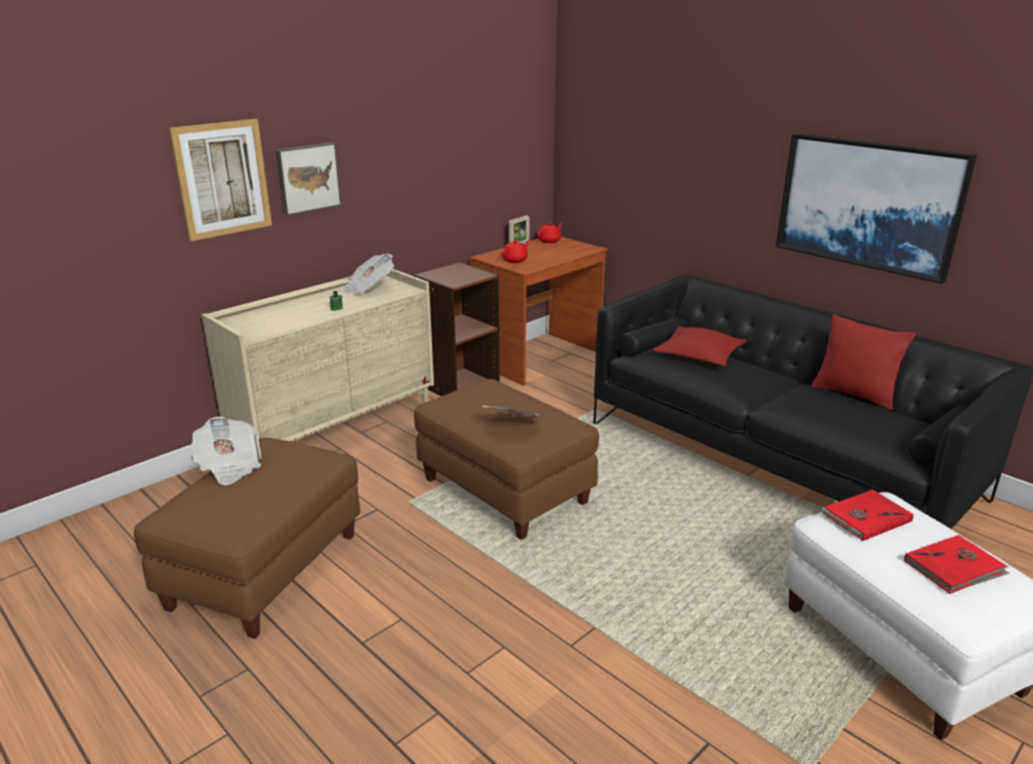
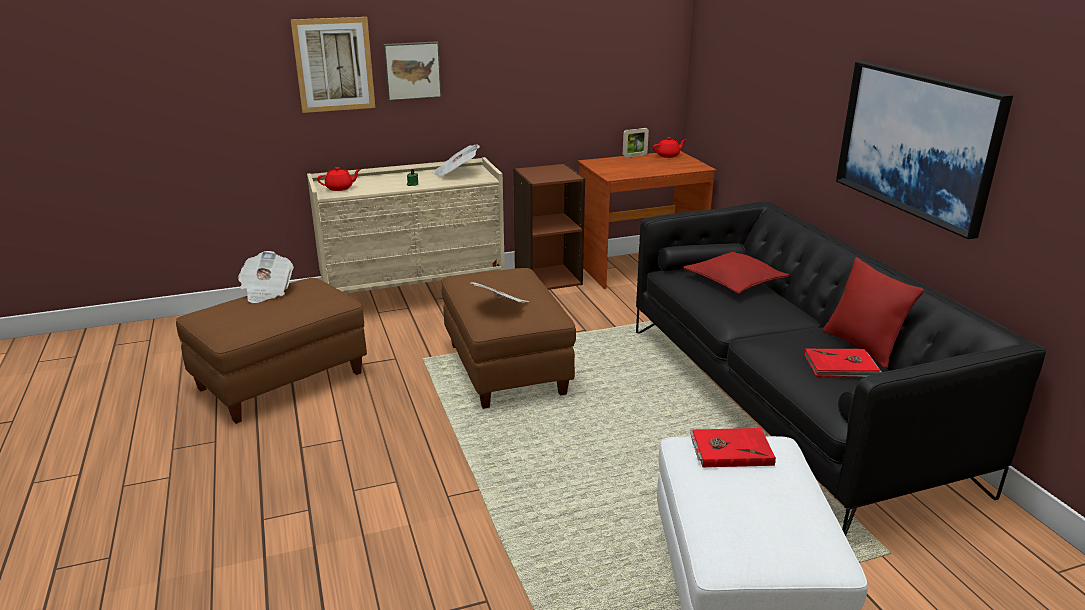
camera: 25 degrees right, 0 degrees up
(515, 260) = (614, 168): red teapot -> red teapot (340, 188)
(955, 567) = (768, 513): red book -> red book (841, 367)

